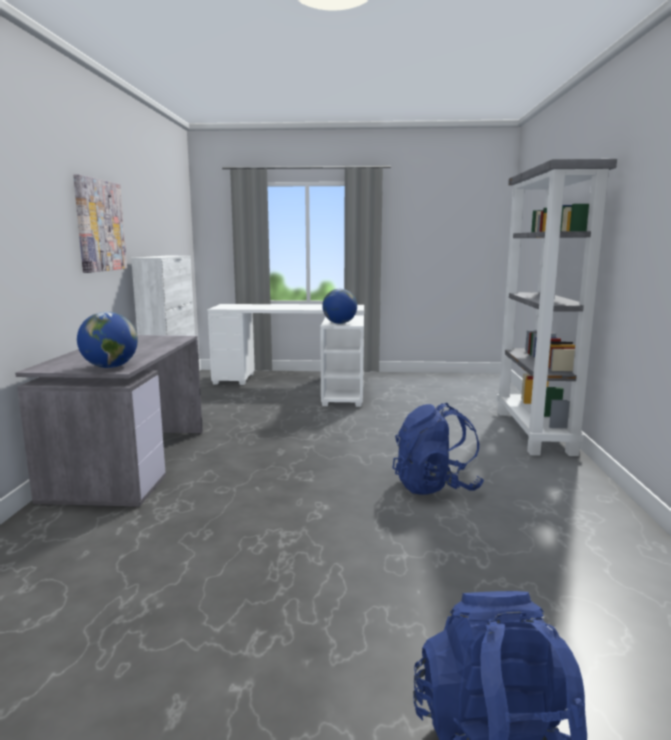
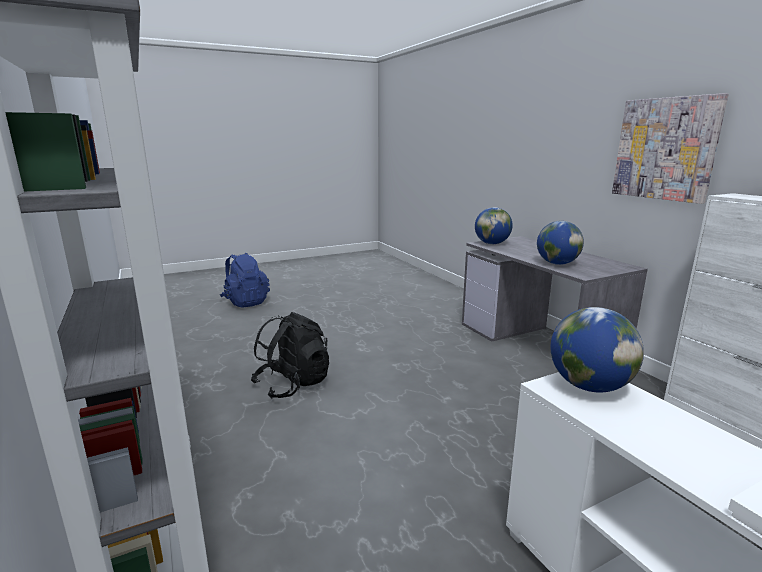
camera: 150 degrees right, 5 degrees up
(159, 344) = (557, 263): none -> globe
(435, 487) = (293, 384): blue backpack -> black backpack

